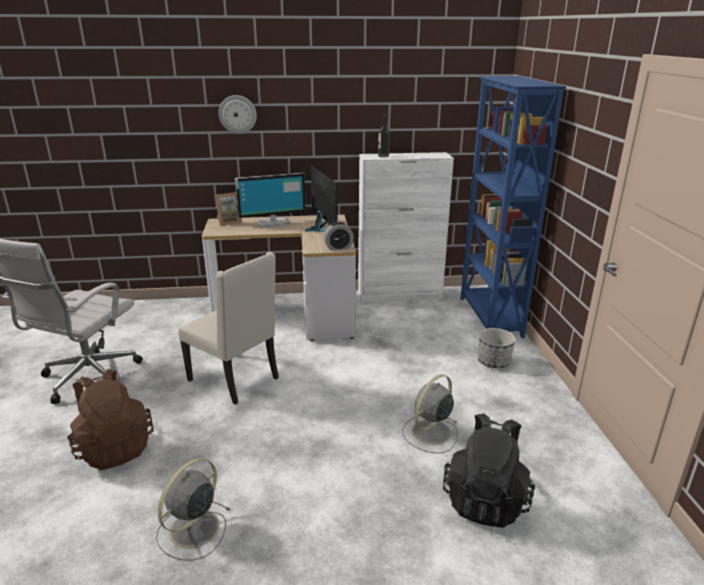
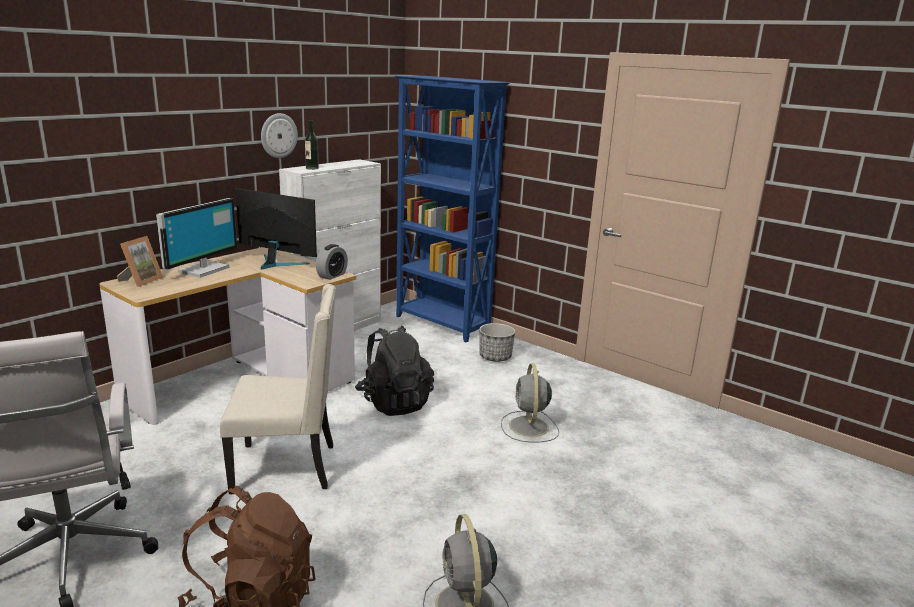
camera: 45 degrees left, 5 degrees down
(237, 114) = (130, 127): wall clock -> wall clock (278, 135)
(485, 499) = (626, 451): black backpack -> black backpack (394, 402)

